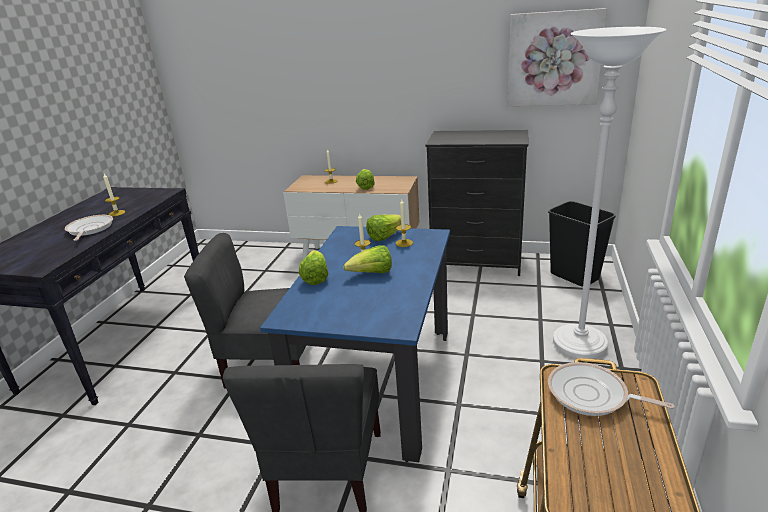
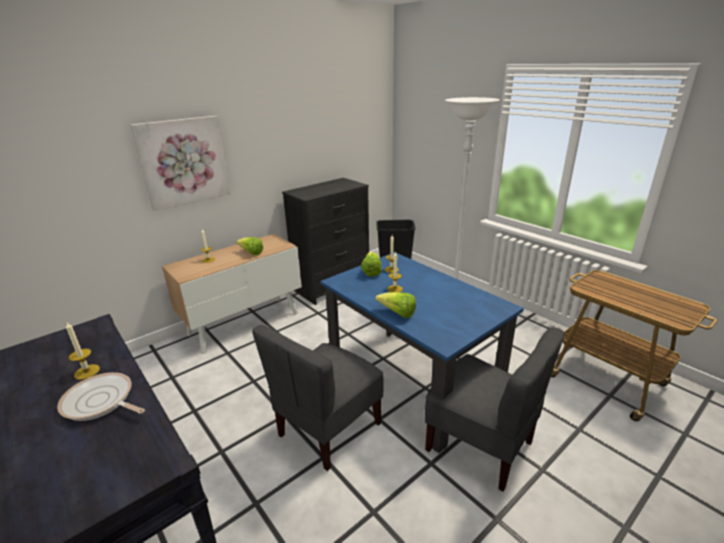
camera: 55 degrees left, 0 degrees up
(372, 274) = (421, 293): lettuce -> none
(553, 59) = (352, 124): picture -> picture (184, 162)
(592, 395) = (604, 287): frying pan -> none

